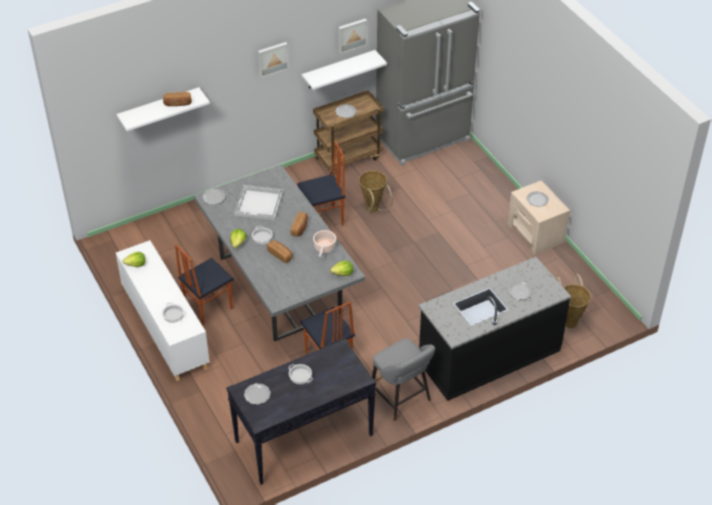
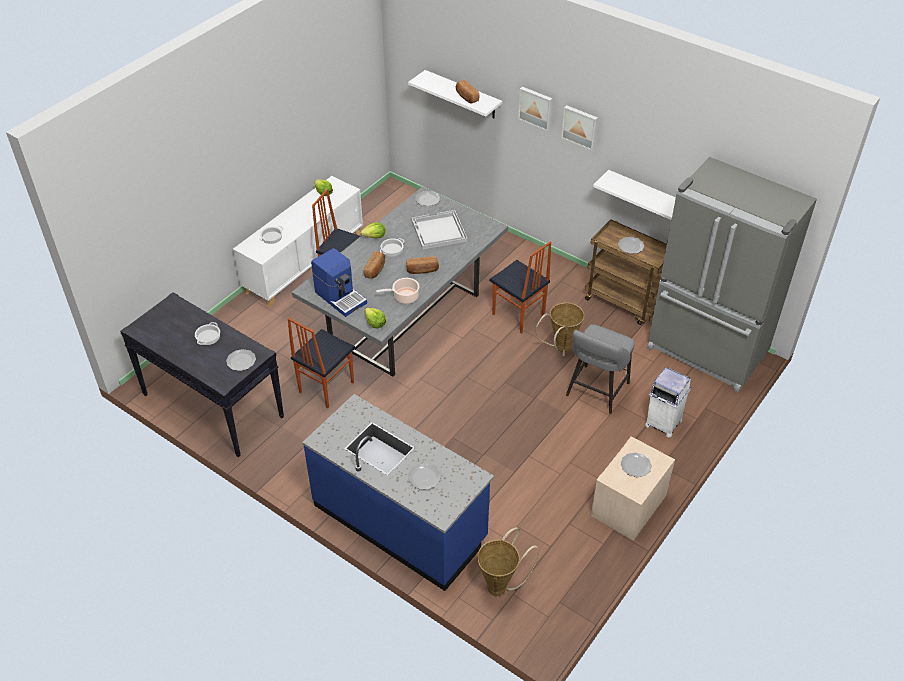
camera: 65 degrees right, 0 degrees up
(257, 395) = (171, 315): plate -> plate (241, 361)
(299, 284) = (341, 297): none -> coffee machine
(352, 35) = (674, 167): picture -> picture (536, 107)
(402, 399) = (298, 465): grey stool -> grey stool (596, 392)
(475, 187) = (663, 422): none -> white trash can
(488, 355) = (400, 521): black counter -> blue counter

